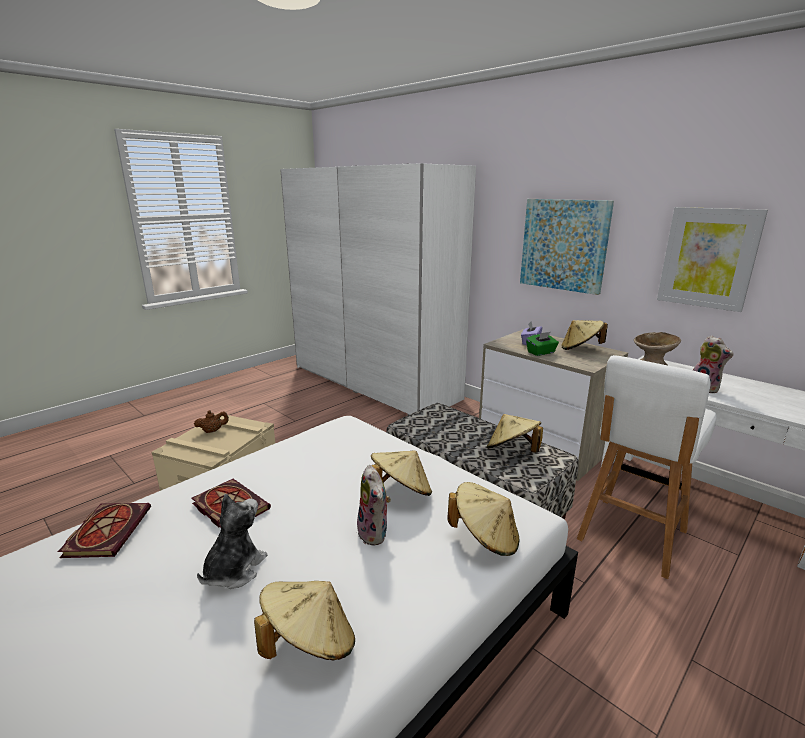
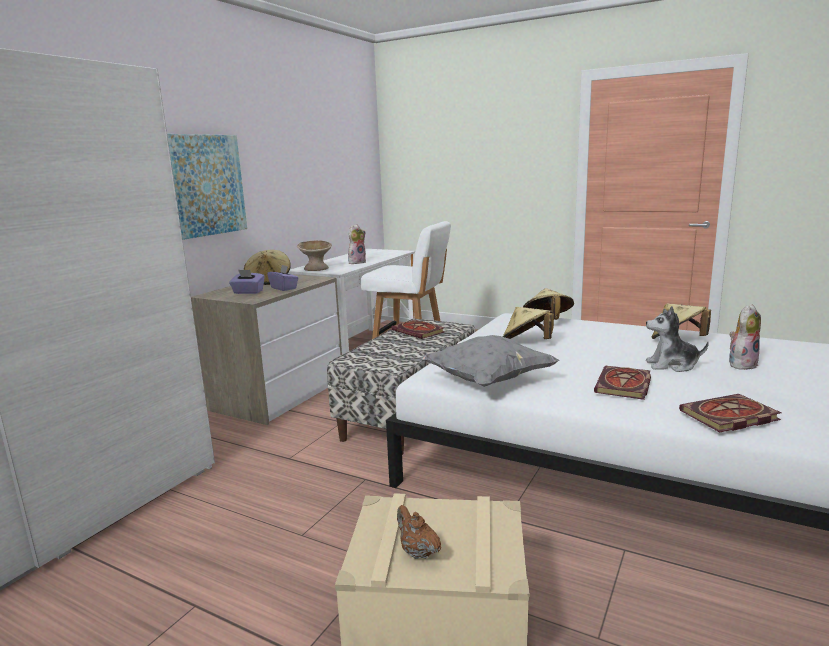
camera: 105 degrees left, 5 degrees down
(315, 445) = (488, 381): none -> grey pillow
(375, 533) = (580, 342): plush toy -> plush toy (741, 364)
(512, 451) = (419, 331): beige hat -> book
(541, 352) = (284, 288): green tissue box -> purple tissue box
(708, 258) = (296, 179): picture -> none

